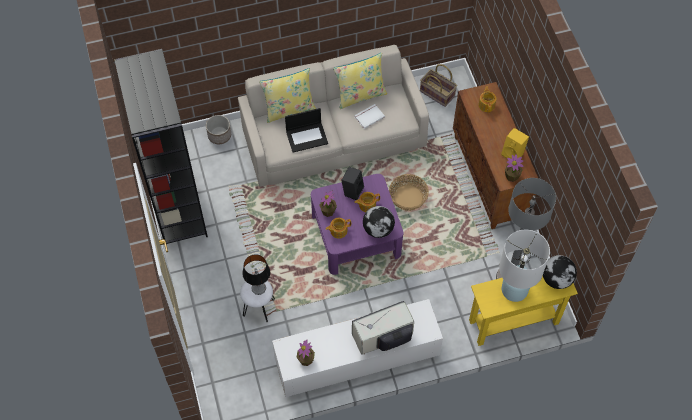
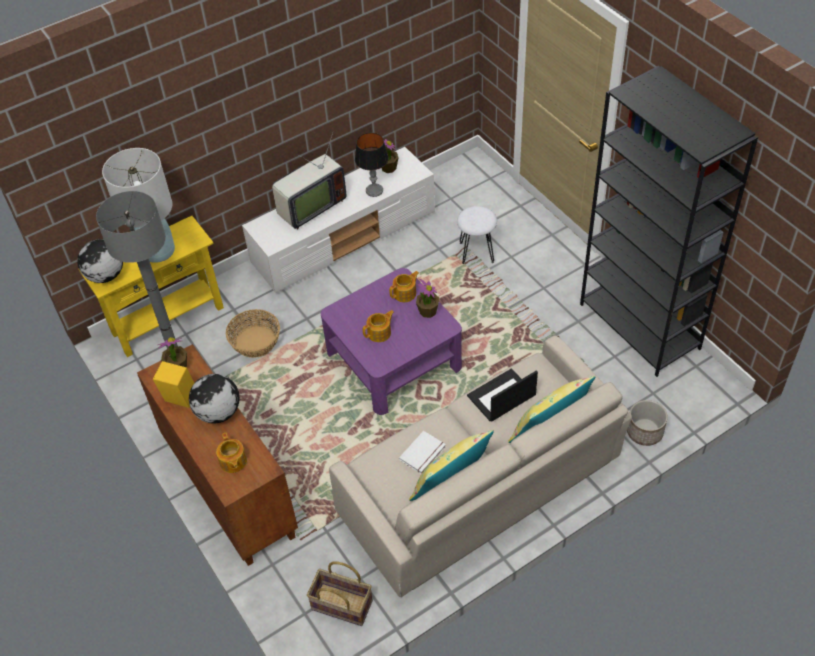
camera: 165 degrees right, 10 degrees down
(258, 288) = (475, 220): table lamp -> table lamp (374, 190)
(352, 190) = (406, 345): black speaker -> none
(378, 229) = (354, 309): globe -> globe (218, 412)
(408, 198) = (339, 425): basket -> basket (255, 342)

